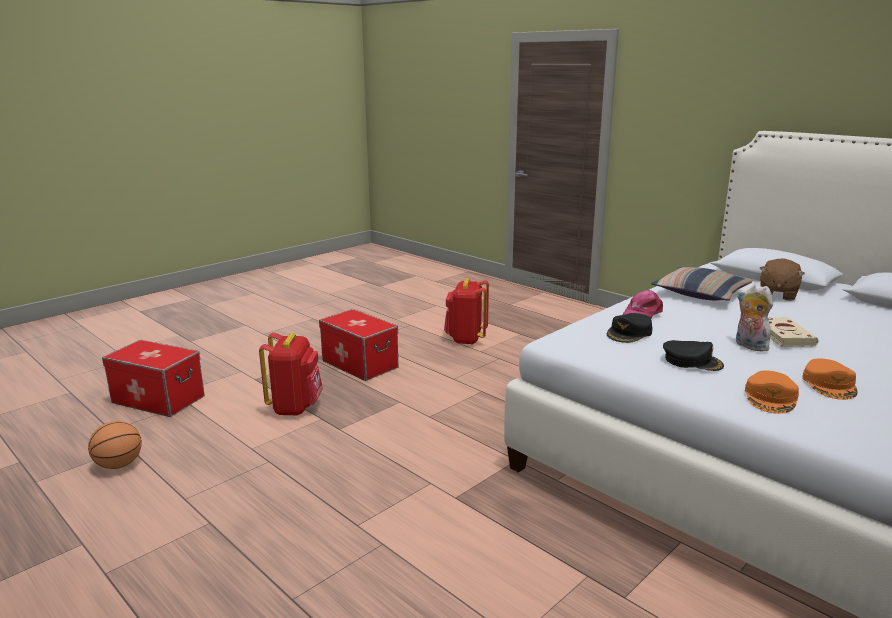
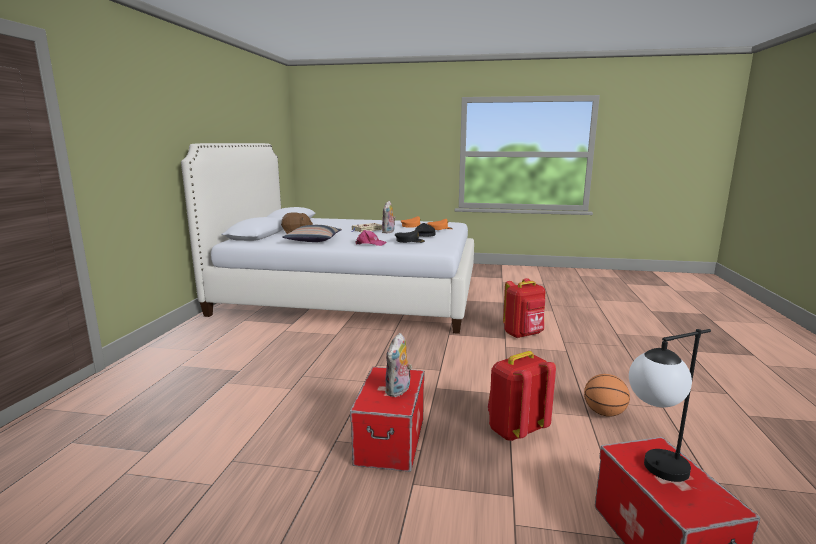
camera: 125 degrees left, 5 degrees down
(119, 465) = (721, 464): basketball -> basketball (604, 413)
(161, 351) = (653, 472): none -> table lamp
(350, 323) = (398, 391): none -> plush toy
(466, 339) = (263, 405): red backpack -> red backpack (523, 334)

